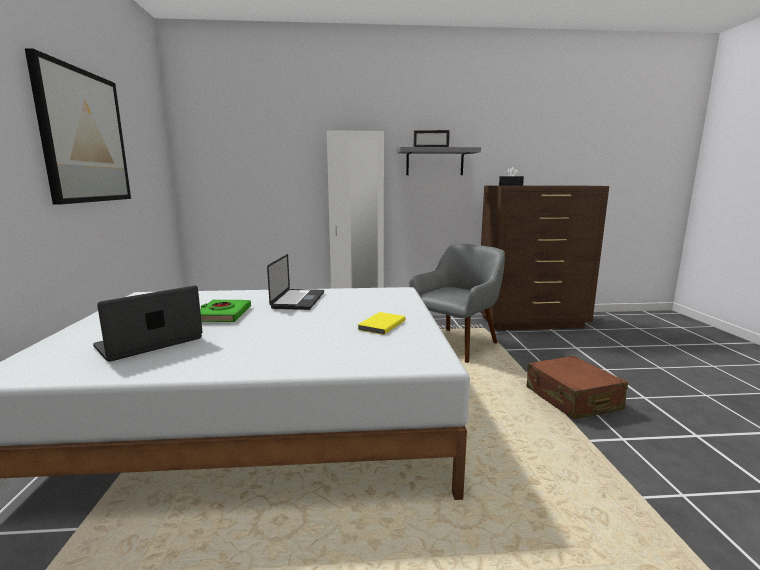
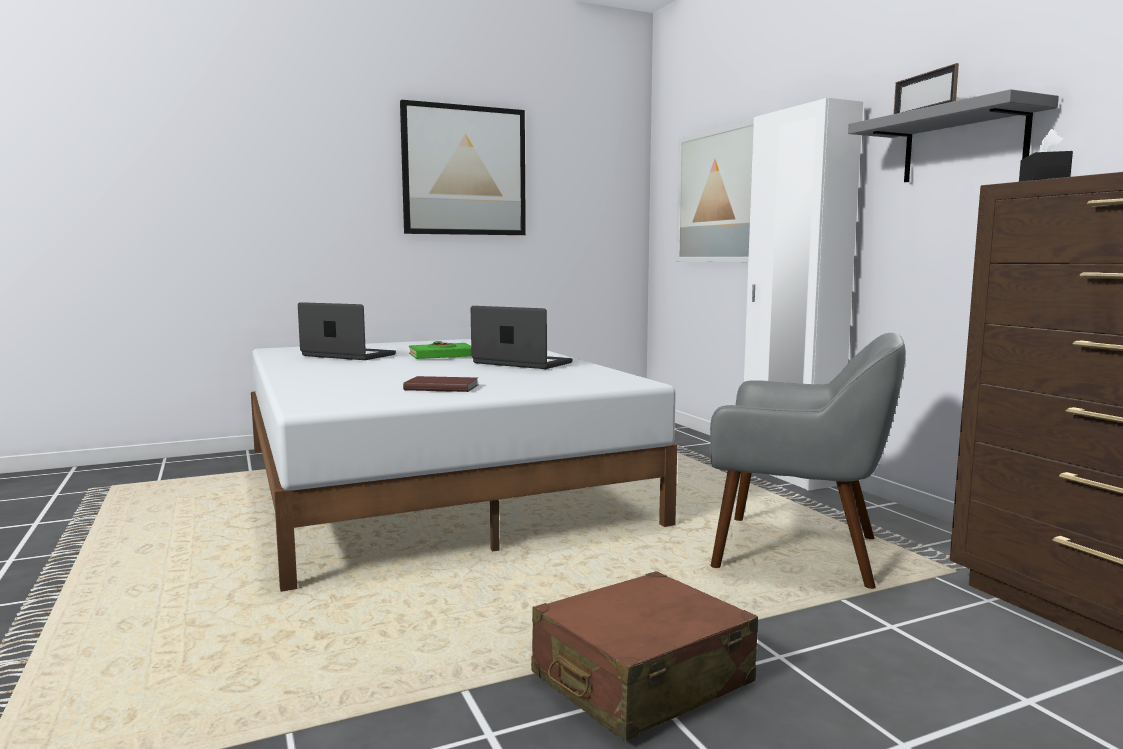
camera: 70 degrees right, 5 degrees down
(262, 170) = (718, 196): none -> picture
(298, 300) = (522, 363): laptop -> laptop turned 135 degrees counterclockwise
(380, 325) = (441, 387): yellow book -> brown book

